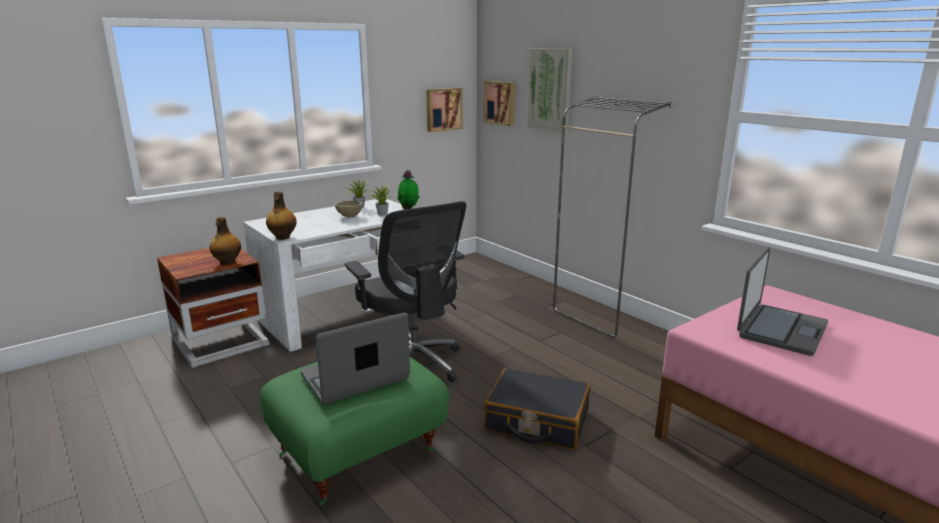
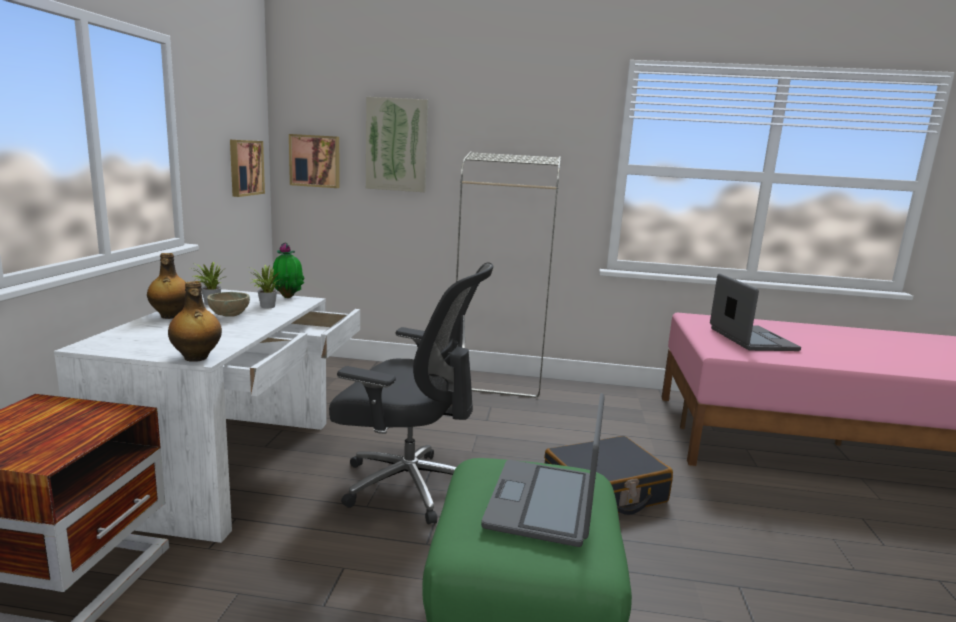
camera: 45 degrees left, 5 degrees down
(227, 262) = (98, 423): bottle -> bottle (170, 316)

